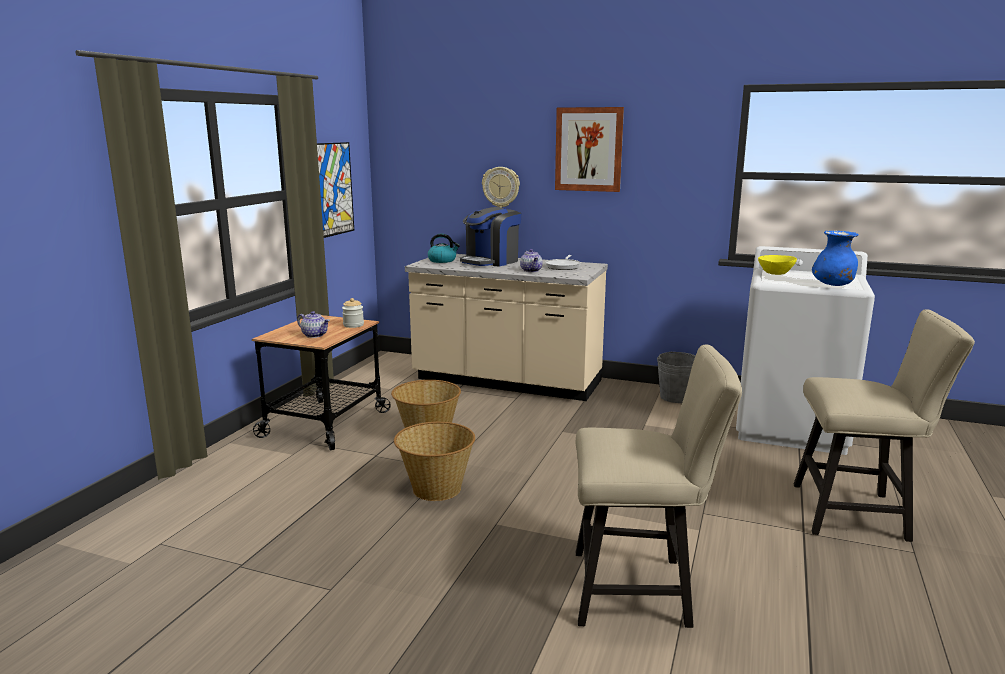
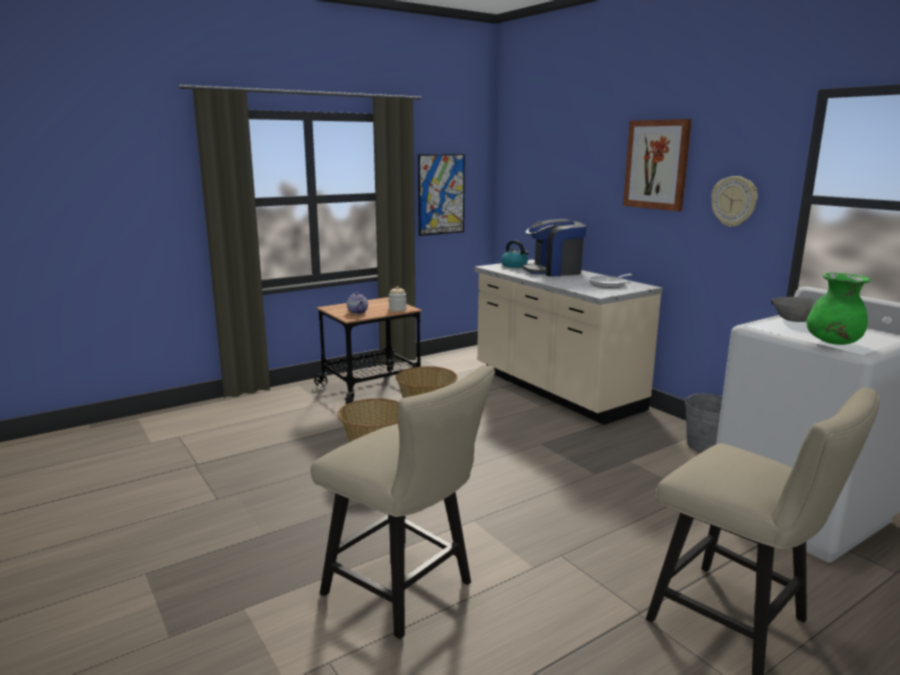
camera: 35 degrees right, 0 degrees up
(501, 187) = (582, 200): wall clock -> wall clock (734, 201)
(531, 270) = (569, 283): teapot -> none
(775, 273) = (794, 319): yellow bowl -> grey bowl
(833, 285) = (833, 343): blue vase -> green vase

